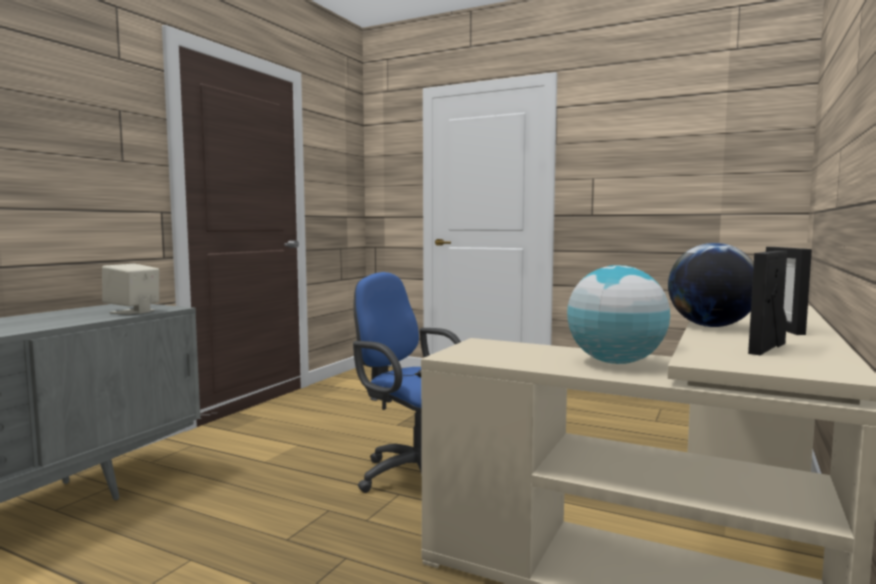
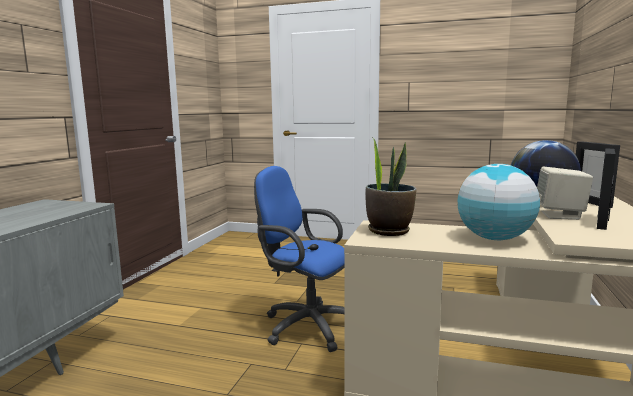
camera: 10 degrees left, 5 degrees up
(132, 312) = (59, 211): beige speaker -> beige speaker (560, 215)
(489, 349) = (389, 231): none -> potted plant

